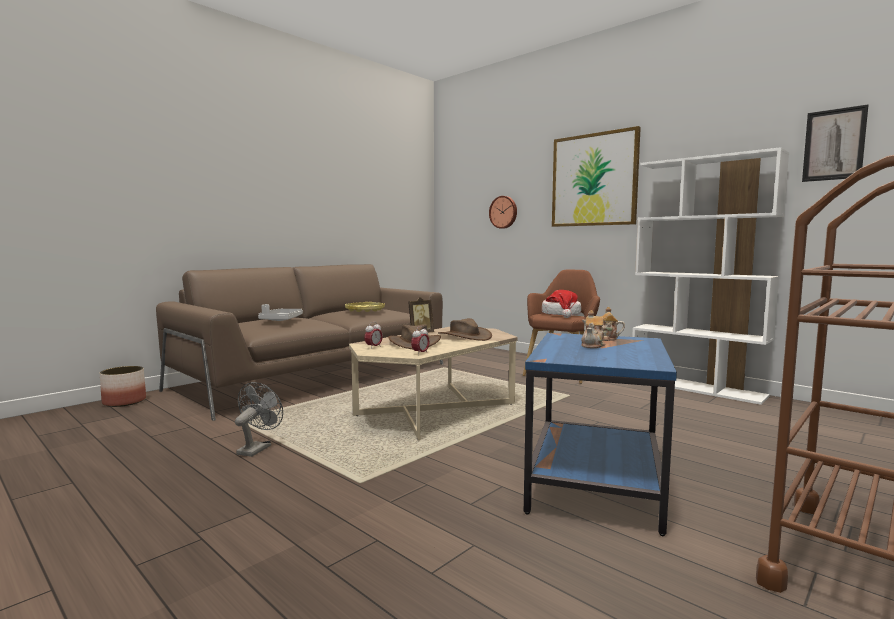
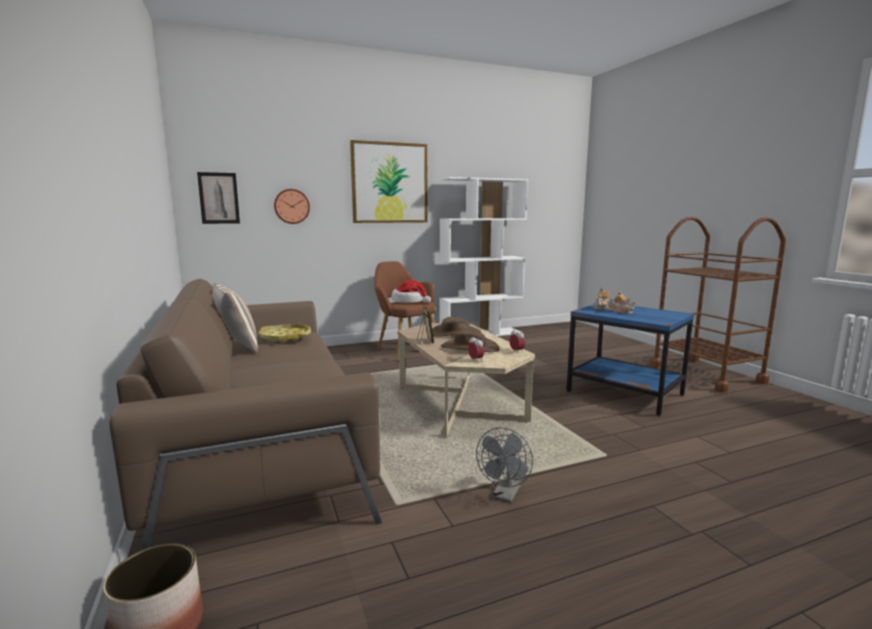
camera: 65 degrees left, 5 degrees up
(257, 448) = (505, 495): grey fan -> grey fan turned 105 degrees counterclockwise
(281, 320) = (302, 372): grey tray -> none
(338, 310) = (237, 347): none -> pillow
(834, 144) = (531, 179): picture -> picture (219, 198)

